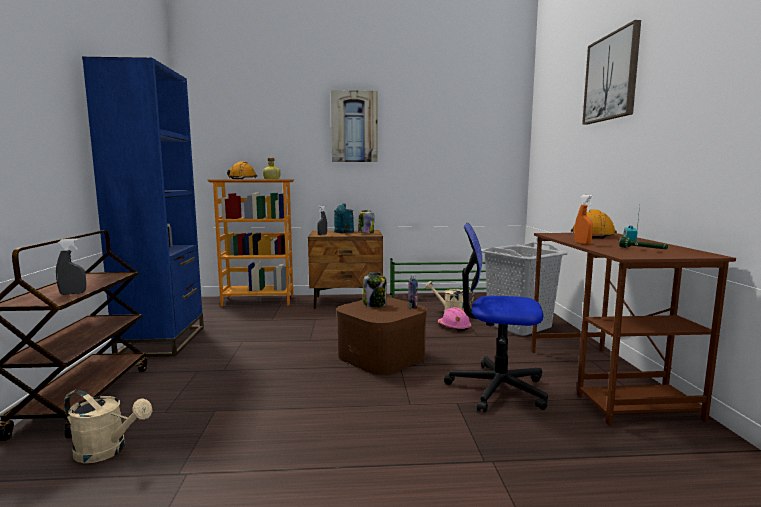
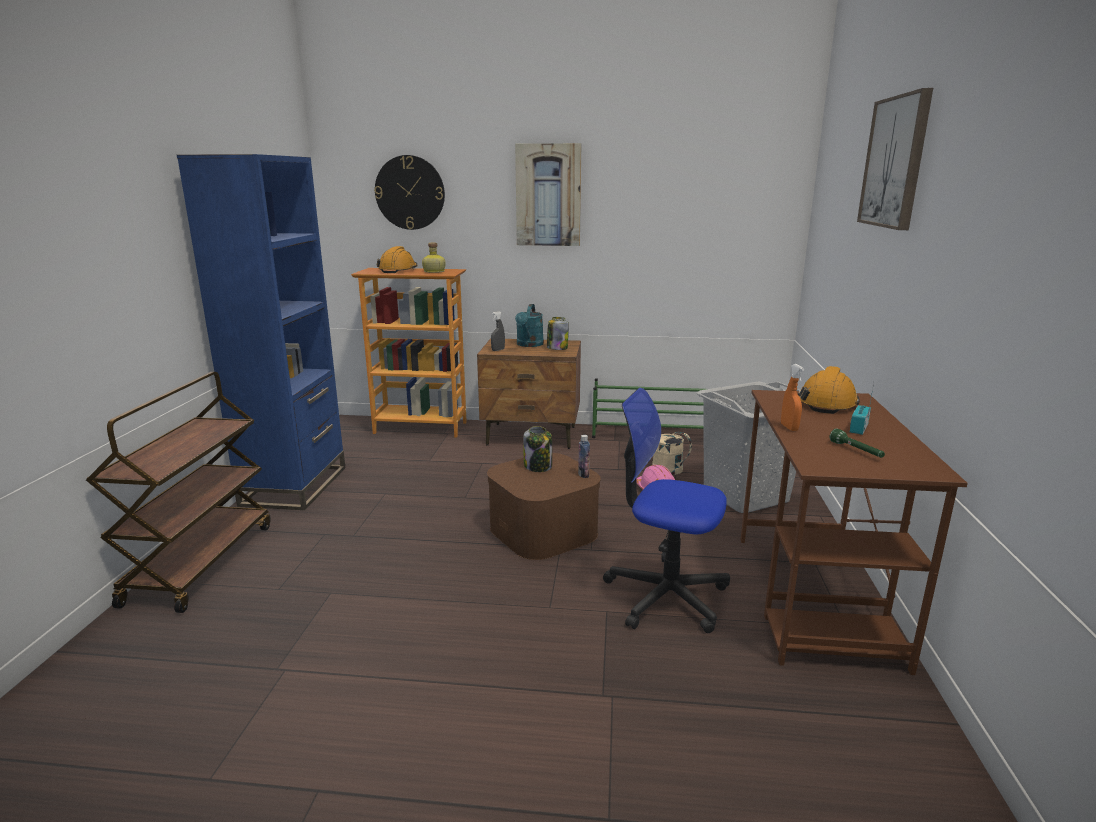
camera: 10 degrees right, 10 degrees up
(73, 293) = (175, 459): grey spray bottle -> none
(107, 451) = (214, 633): beige watering can -> none
(251, 124) = (410, 192): none -> wall clock

